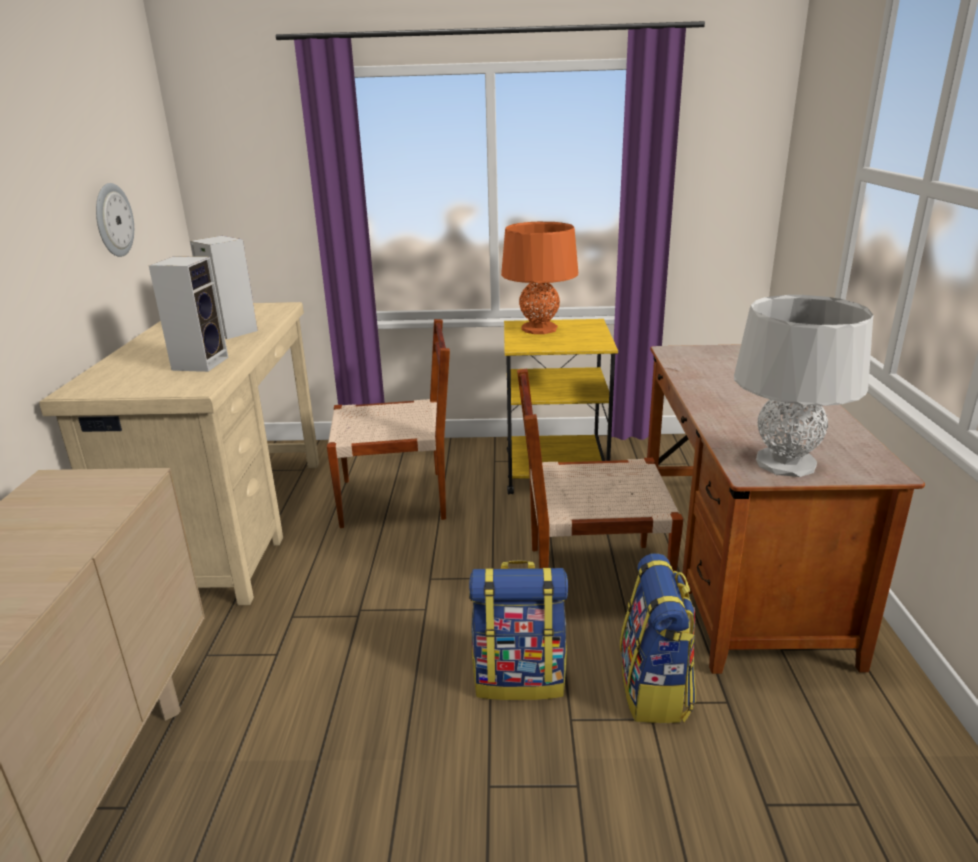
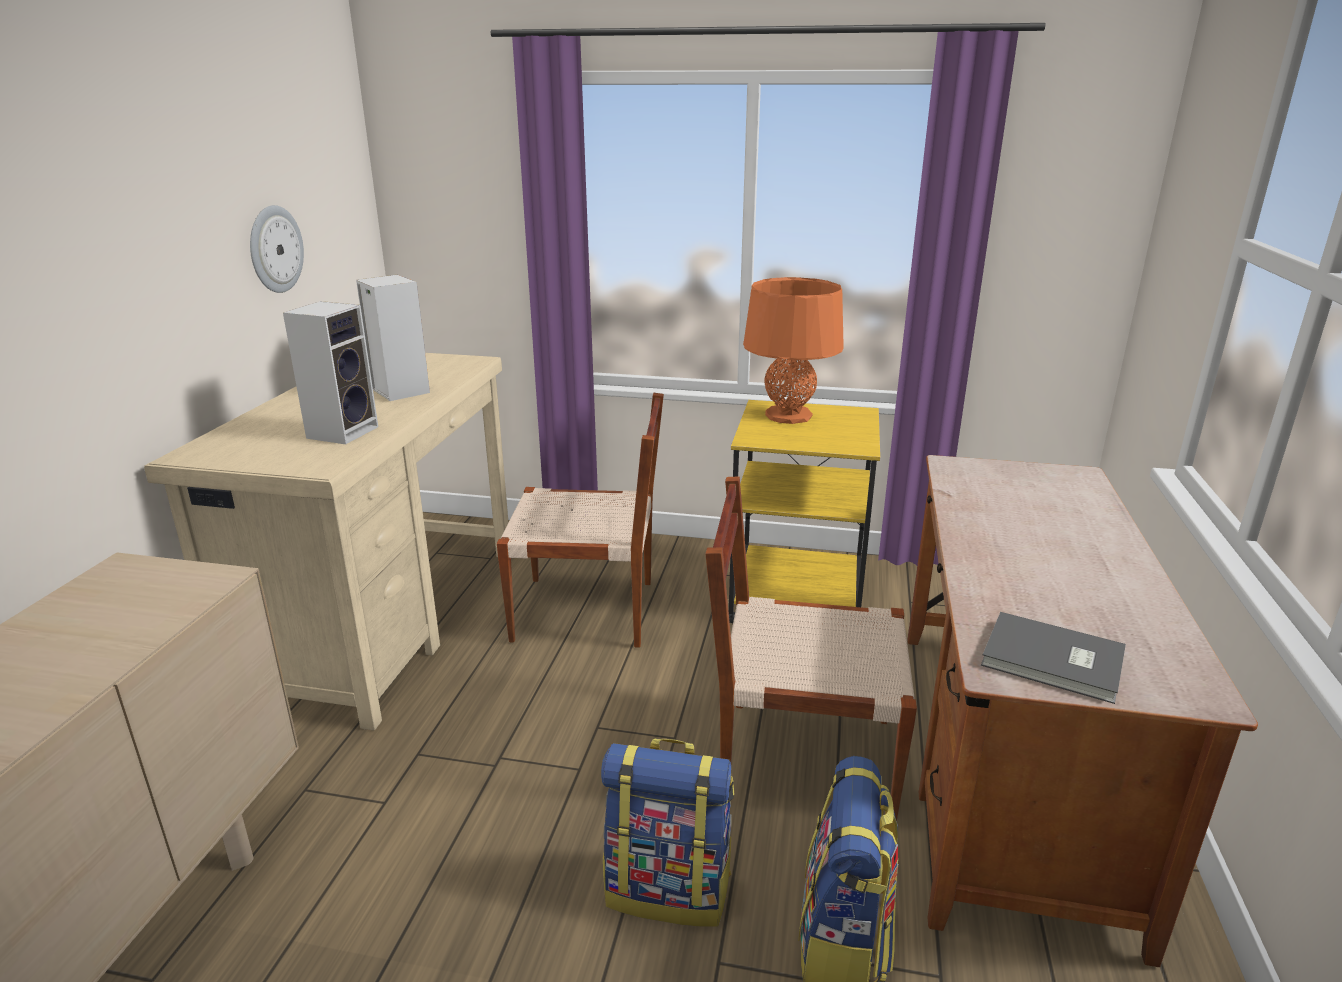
camera: 10 degrees right, 0 degrees up
(786, 463) = (1054, 662): grey table lamp -> grey book

